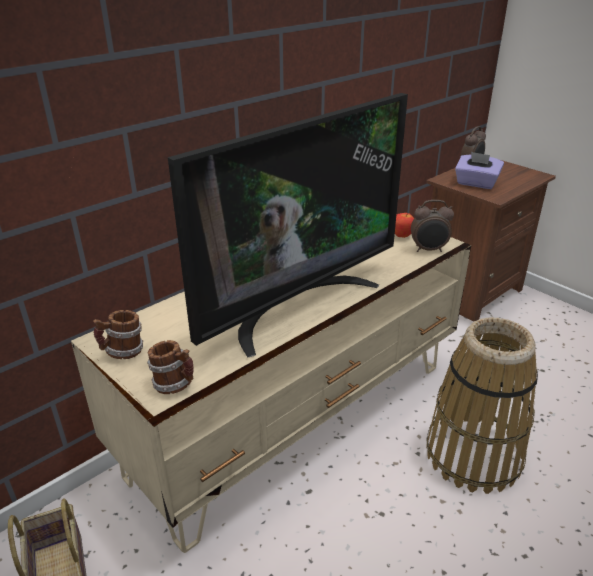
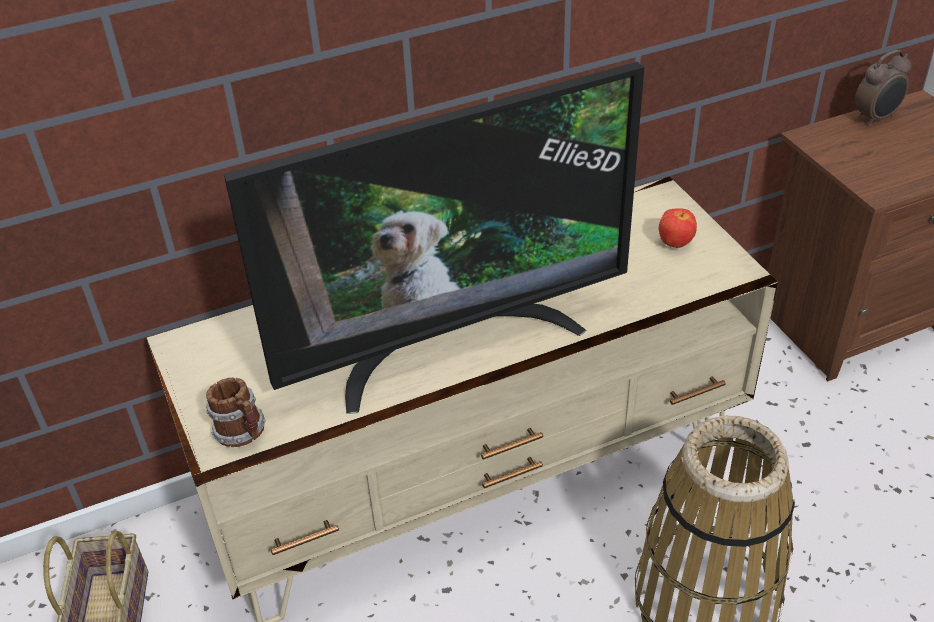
camera: 20 degrees right, 10 degrees up
(123, 353) = (200, 371): mug -> none
(429, 250) = (702, 279): alarm clock -> none
(476, 183) = (863, 155): purple tissue box -> none

